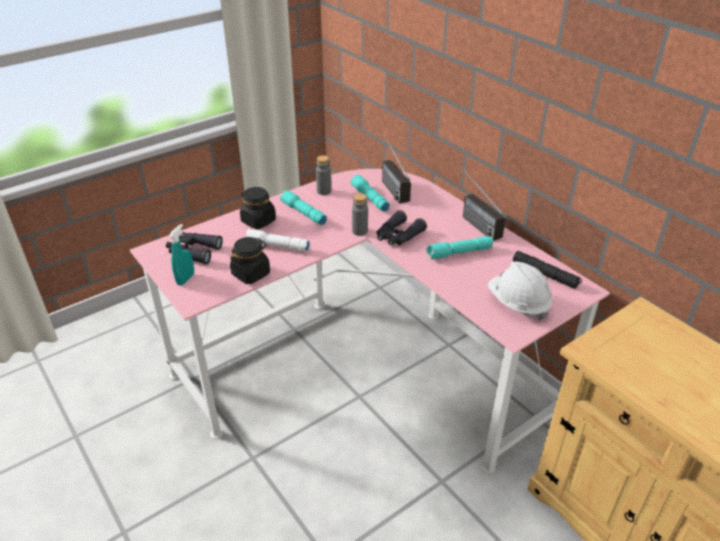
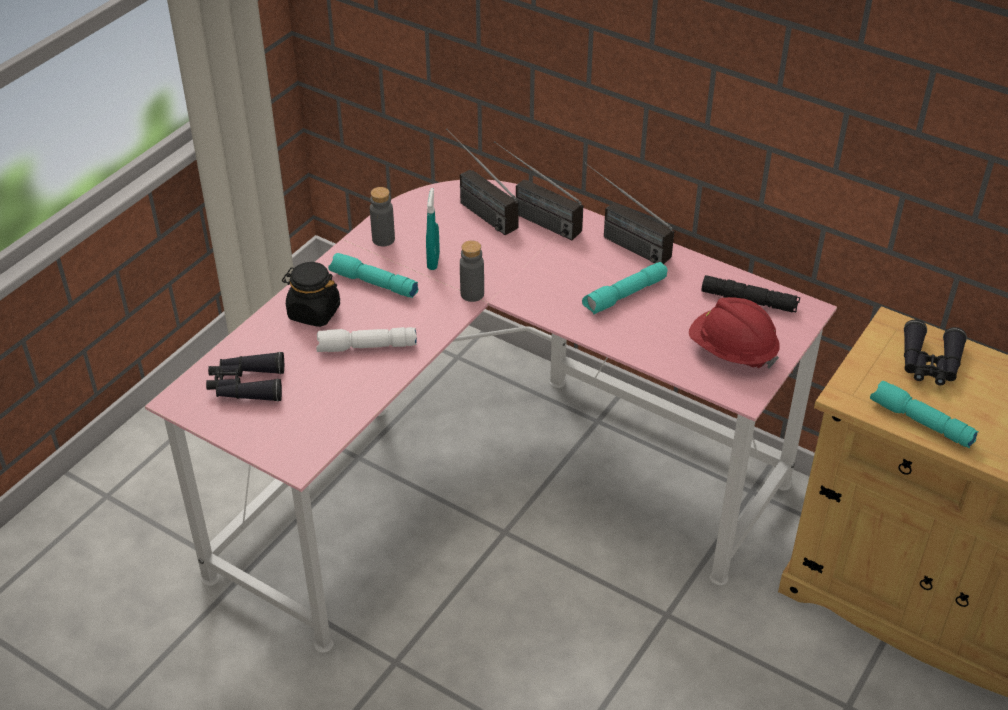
camera: 20 degrees left, 5 degrees up
(185, 279) = (264, 431): turquoise spray bottle -> turquoise spray bottle (433, 261)
(251, 274) = (354, 398): black jar -> none
(369, 198) = (457, 236): turquoise flashlight -> turquoise flashlight (920, 422)
(398, 236) = (529, 289): black binoculars -> black binoculars (929, 364)
(422, 197) = (531, 217): none -> radio
(517, 303) = (732, 351): white hard hat -> red hard hat

